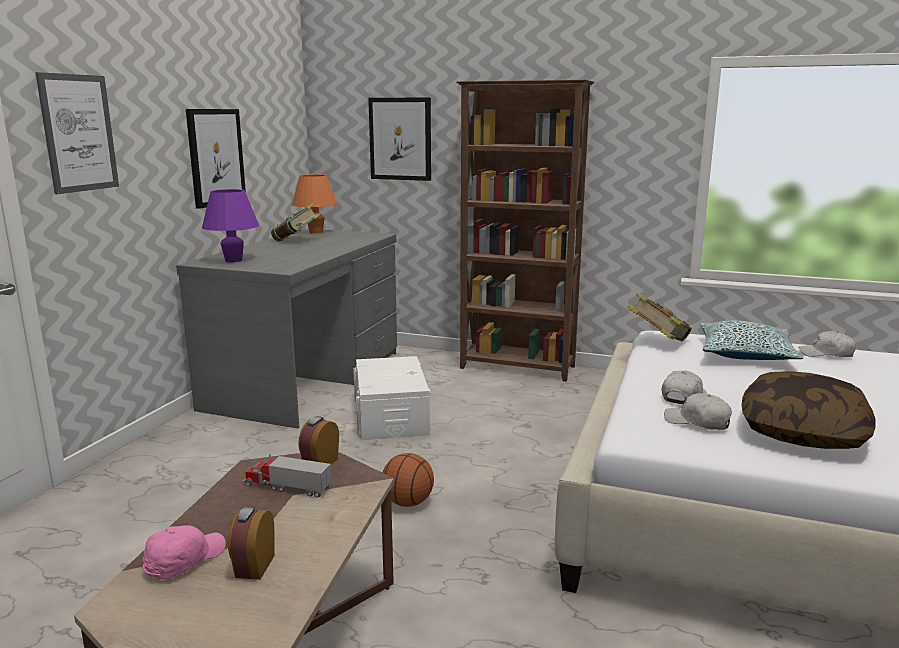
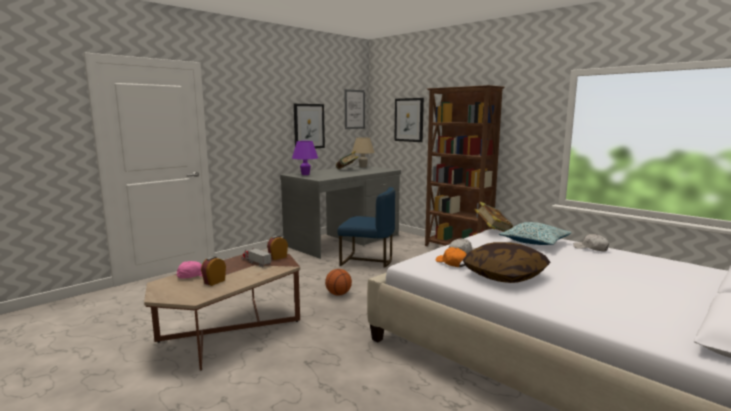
camera: 25 degrees right, 5 degrees down
(79, 133) = (237, 112): picture -> picture (354, 109)
(316, 232) = (363, 167): orange table lamp -> beige table lamp
(391, 416) = (367, 260): white storage box -> blue chair
(697, 422) = (451, 263): white cap -> orange cap

